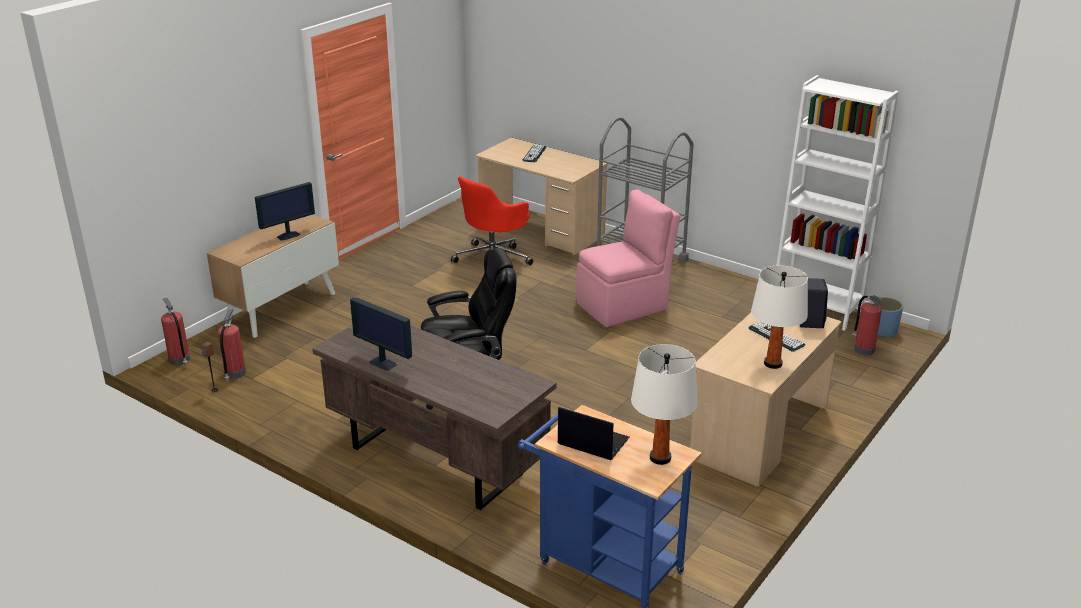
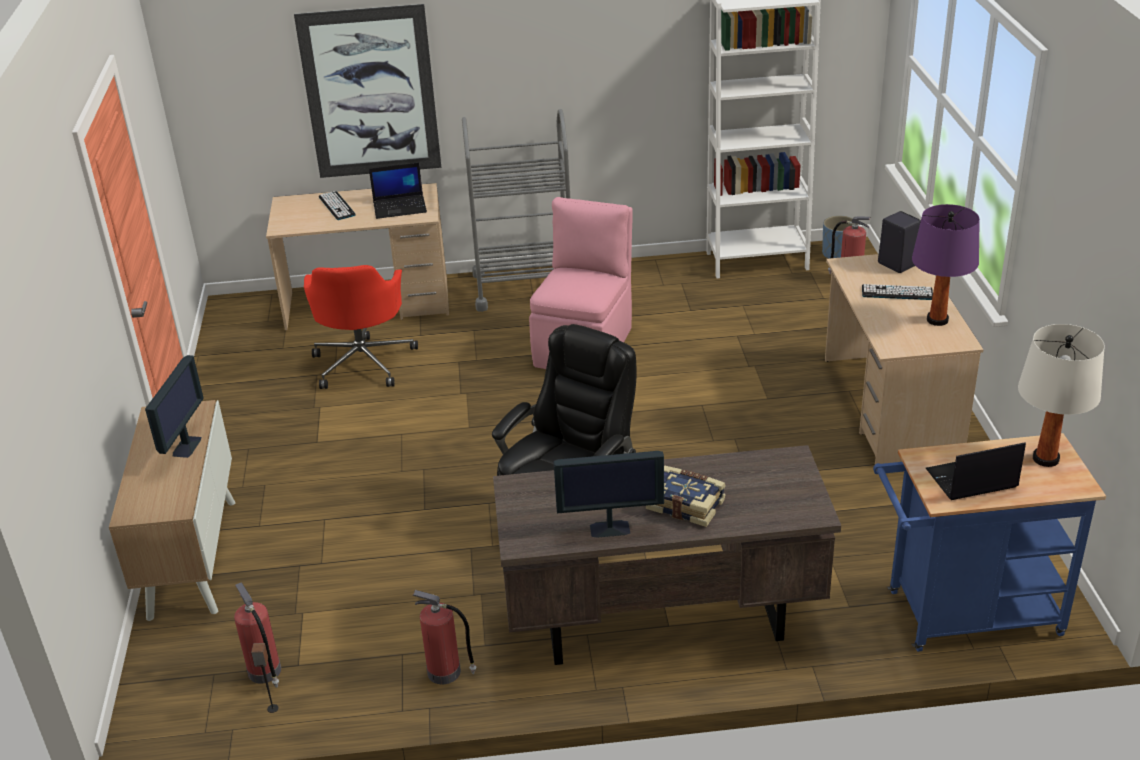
camera: 40 degrees left, 5 degrees up
(179, 360) = (158, 702): fire extinguisher -> fire extinguisher (446, 672)
(438, 373) = (686, 504): none -> book
(566, 167) = (400, 207): none -> laptop
(578, 84) = (370, 93): none -> picture
(772, 364) = (937, 320): white table lamp -> purple table lamp

